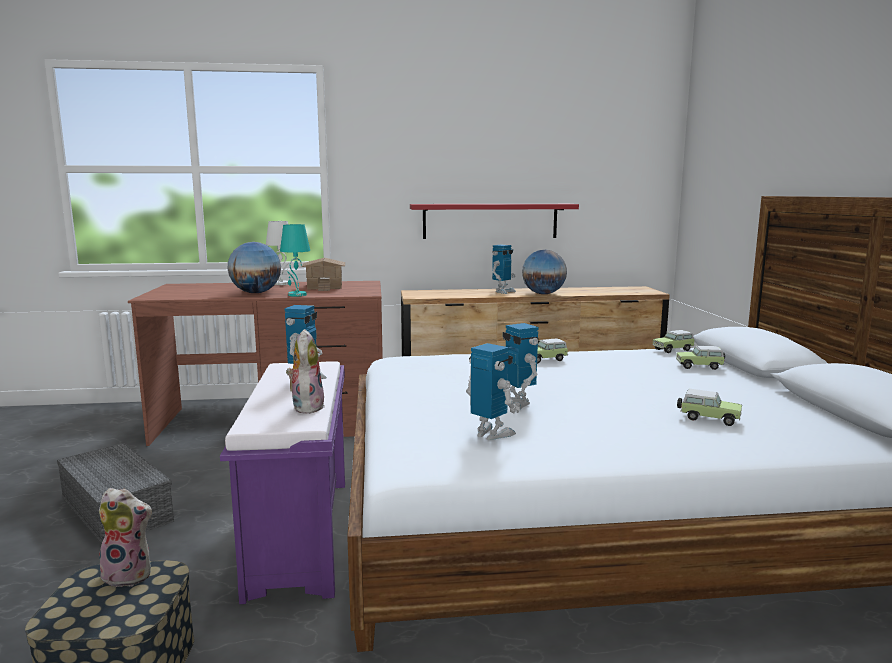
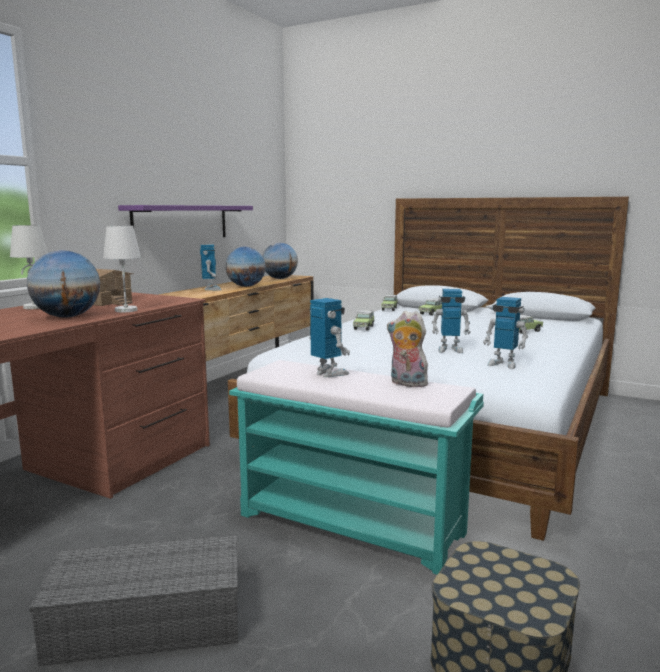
camera: 55 degrees left, 0 degrees up
(130, 574) = (471, 569): plush toy -> none
(297, 295) = (126, 310): turquoise table lamp -> white table lamp
(302, 535) = (353, 524): purple bench -> turquoise bench
(490, 221) = (181, 222): red shelf -> purple shelf
(491, 434) = (503, 364): toy robot -> toy robot turned 135 degrees counterclockwise
(617, 291) = (280, 278): none -> globe

